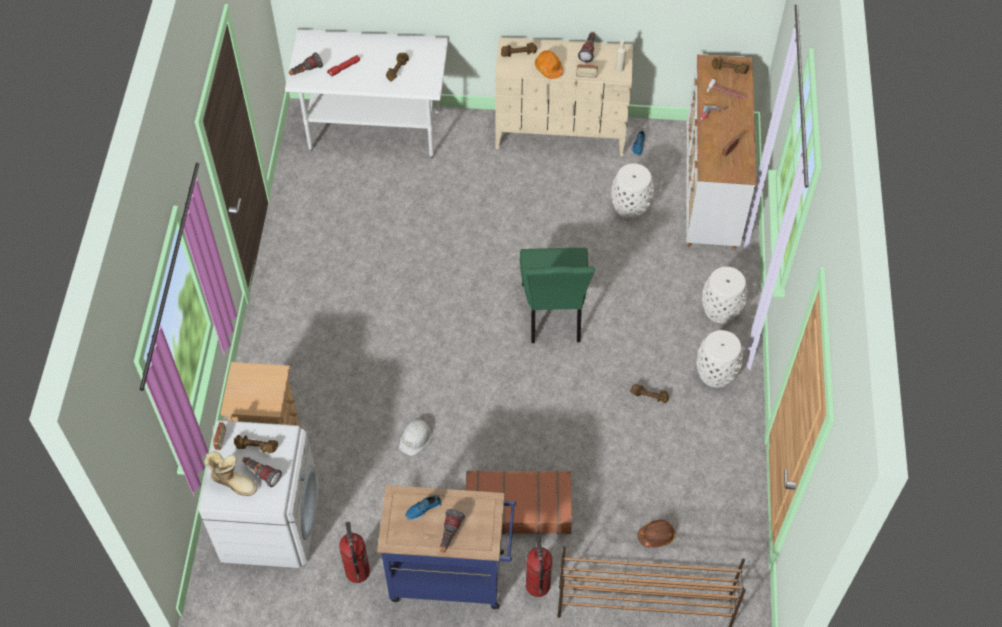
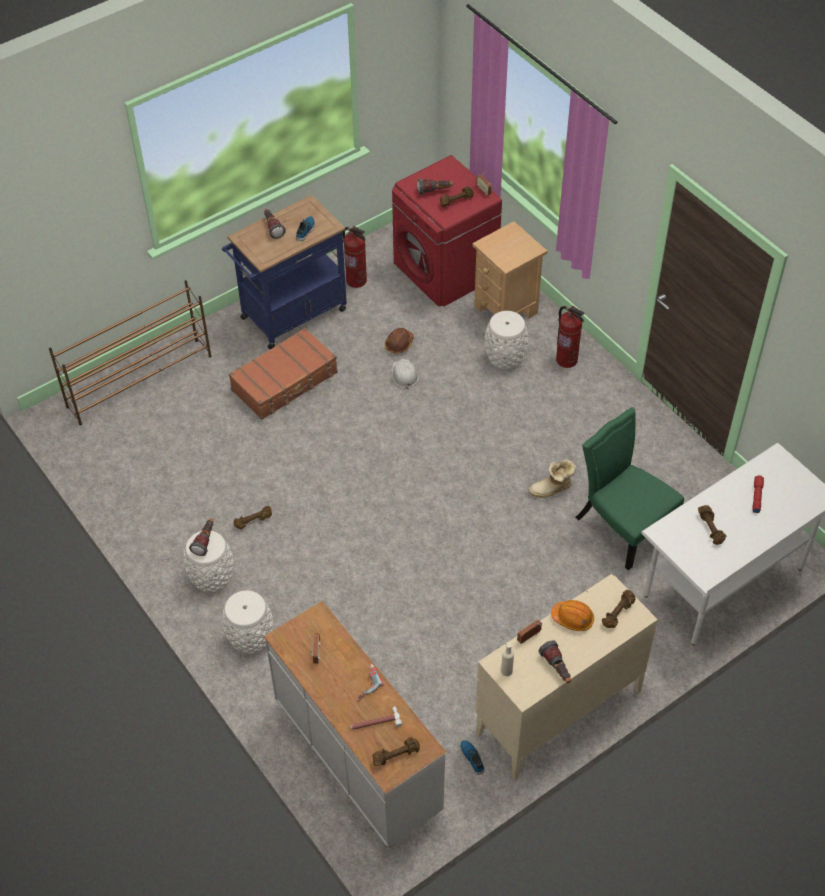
camera: 140 degrees right, 5 degrees down
(233, 481) = (447, 178): boot -> boot (552, 489)
(272, 520) = (444, 270): white washing machine -> red washing machine
(305, 71) = (783, 469): flashlight -> flashlight (205, 541)
(537, 585) = (226, 347): fire extinguisher -> fire extinguisher (566, 360)
(553, 310) = (395, 535): green chair -> green chair (623, 529)
(630, 207) = (418, 682): white stool -> white stool (505, 358)
(656, 535) = (166, 429): brown hard hat -> brown hard hat (399, 344)

